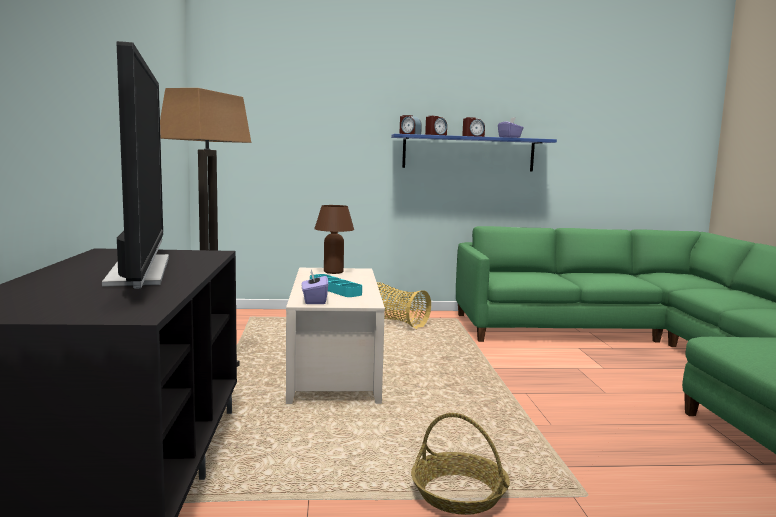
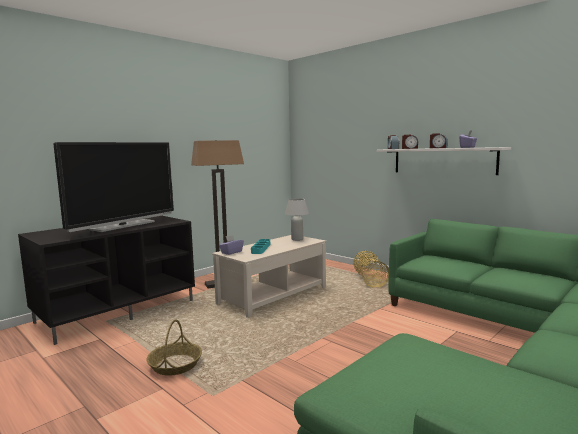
camera: 50 degrees right, 0 degrees up
(333, 272) = (297, 239): brown table lamp -> white table lamp
(468, 153) = (443, 161): blue shelf -> white shelf

